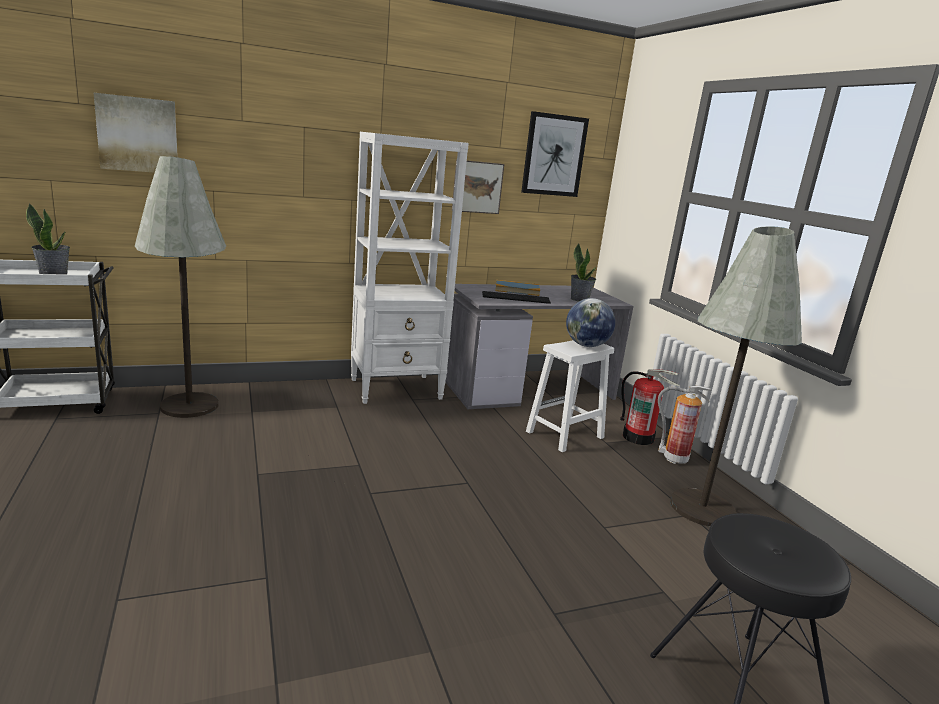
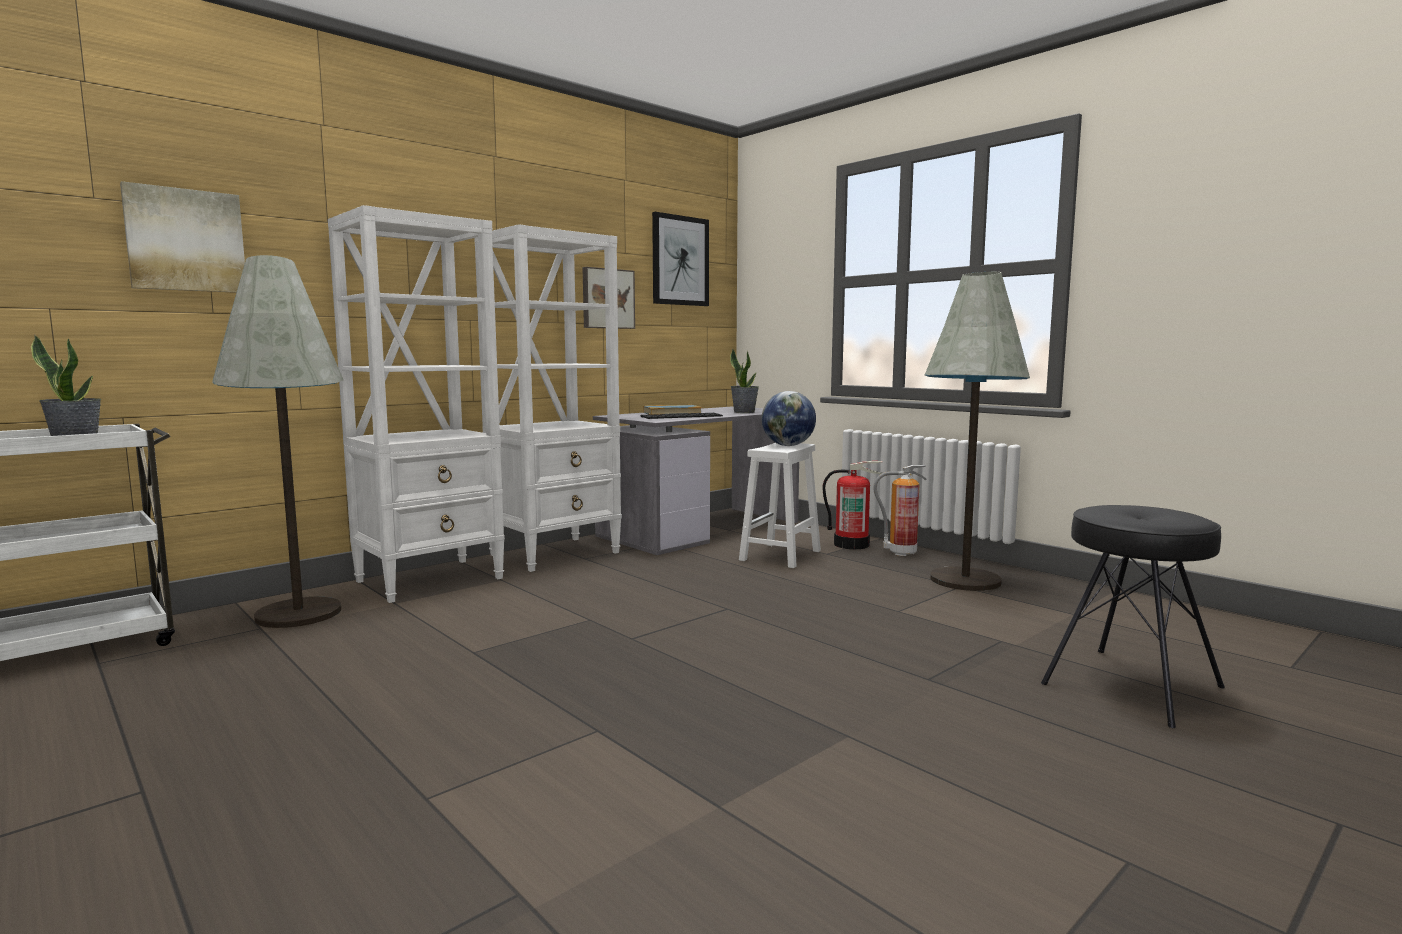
camera: 20 degrees left, 10 degrees down
(293, 394) = (431, 579): none -> white bookcase

